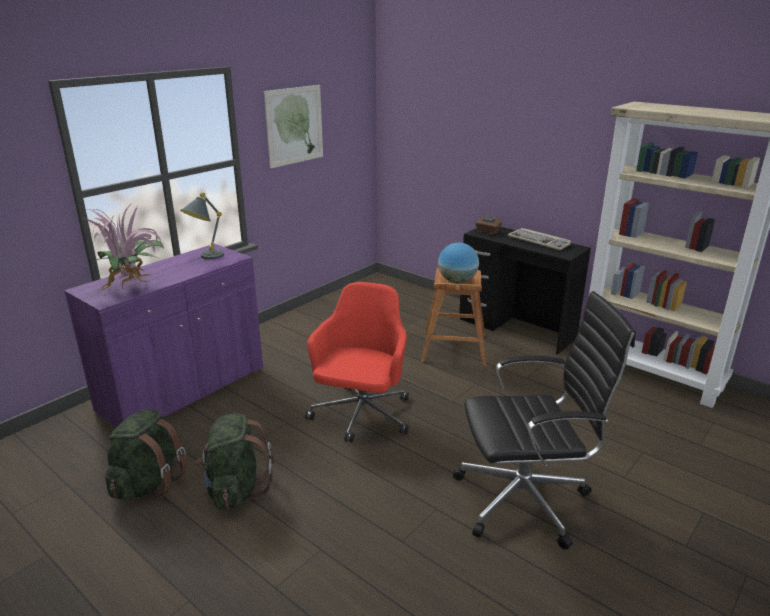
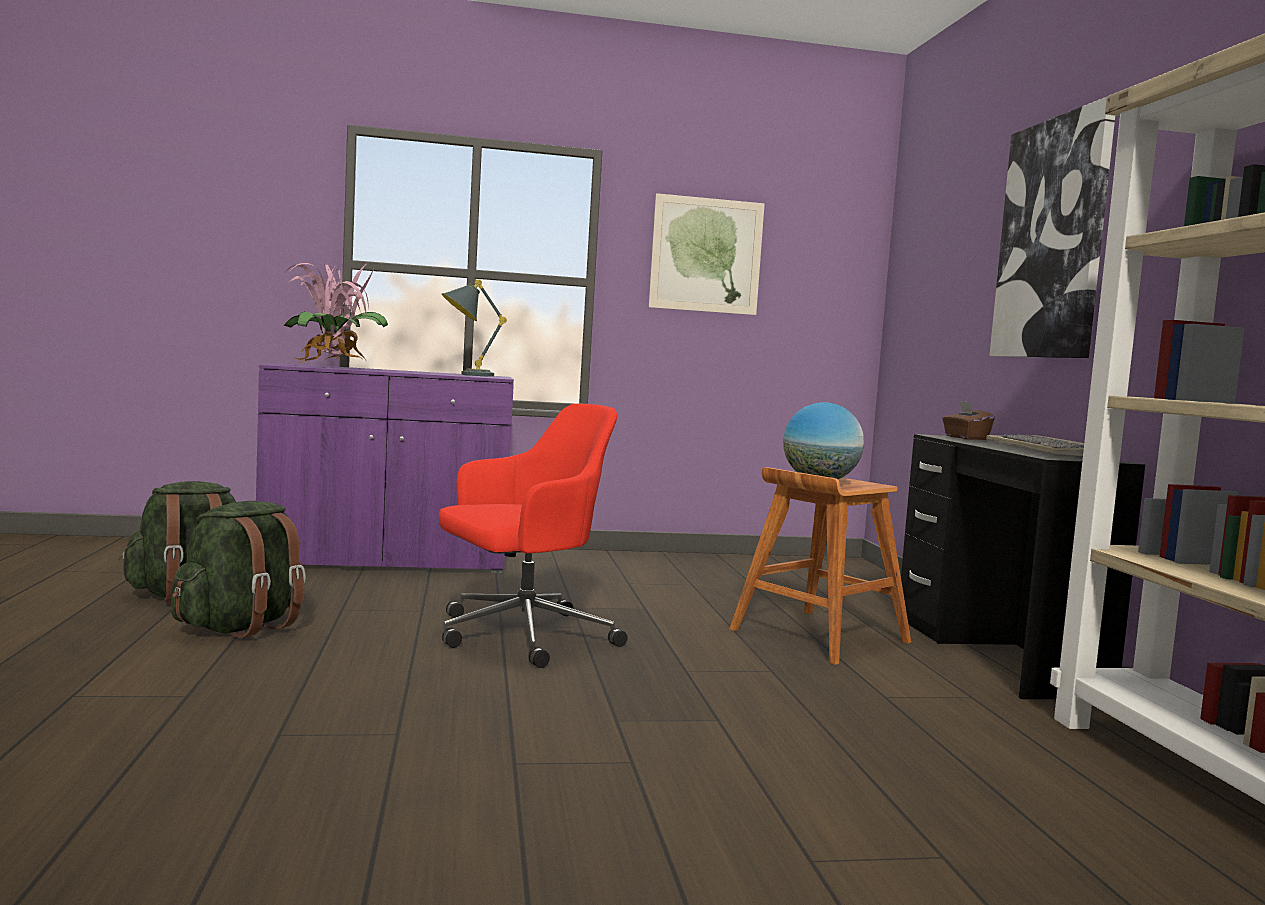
camera: 40 degrees right, 20 degrees down
(523, 130) = (1052, 239): none -> picture
(526, 499) = (548, 789): black office chair -> none

